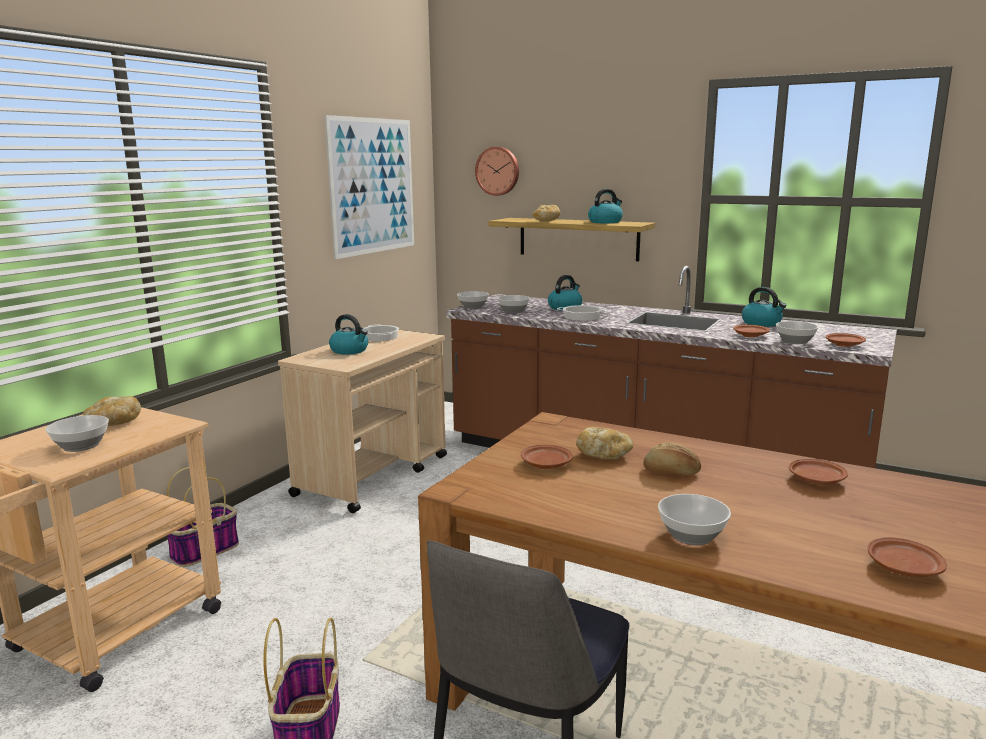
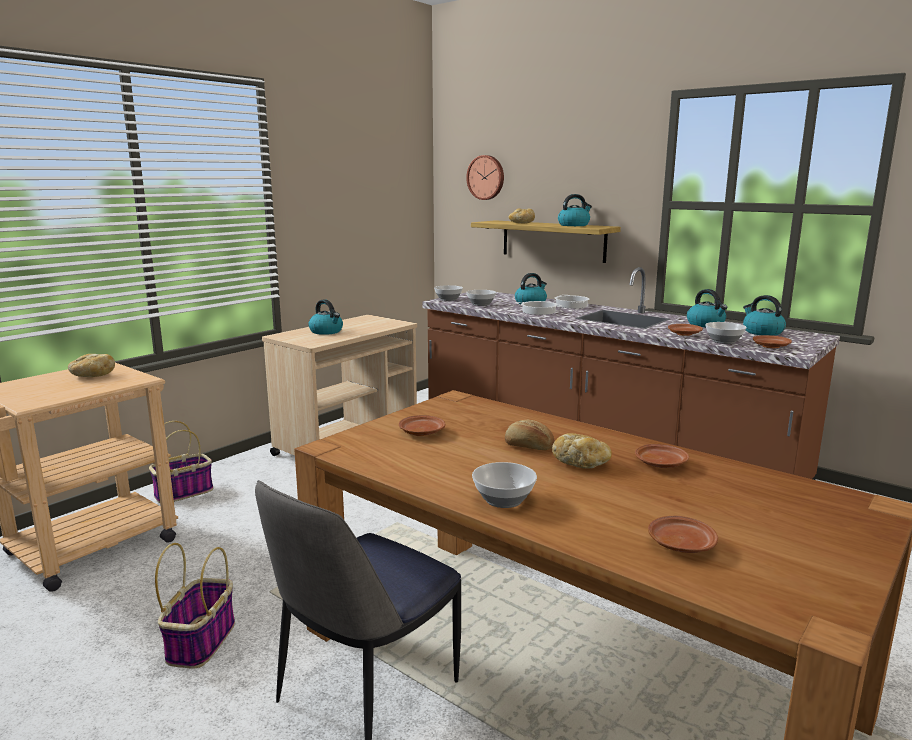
camera: 10 degrees right, 0 degrees up
(80, 446) = (55, 390): bowl -> none
(373, 186) = (369, 189): picture -> none
(380, 337) = (361, 322): cooking pot -> cooking pot (572, 305)
(604, 455) = (479, 429): bread -> bread (581, 463)
(822, 329) = (762, 332): none -> kettle

